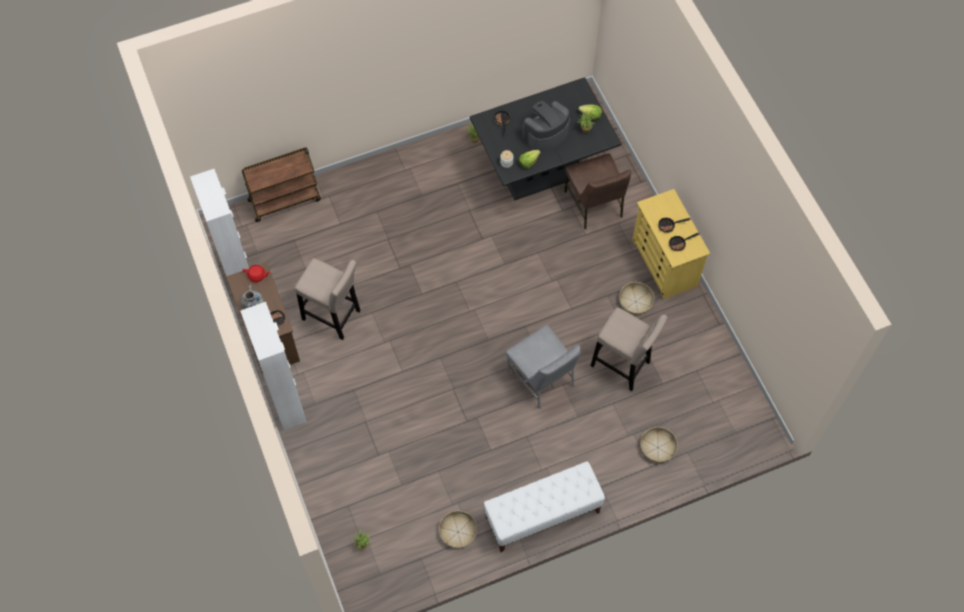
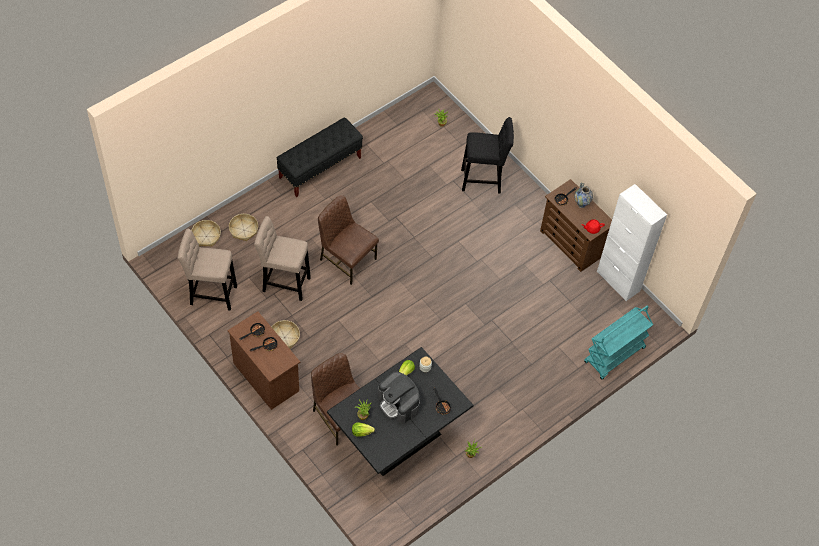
camera: 160 degrees right, 5 degrees down
(285, 199) = (614, 356): brown cart -> turquoise cart
(286, 403) = (535, 199): white cabinet -> none
(333, 317) = (528, 268): beige stool -> beige stool (211, 294)
(340, 445) = (483, 181): none -> black stool
(458, 532) = (377, 145): basket -> basket (206, 236)
(541, 378) = (347, 259): grey chair -> brown chair
(542, 515) = (320, 168): white bench -> black bench
(545, 133) = (398, 404): coffee machine -> coffee machine turned 105 degrees clockwise
(664, 263) = (266, 376): yellow dresser -> brown dresser

